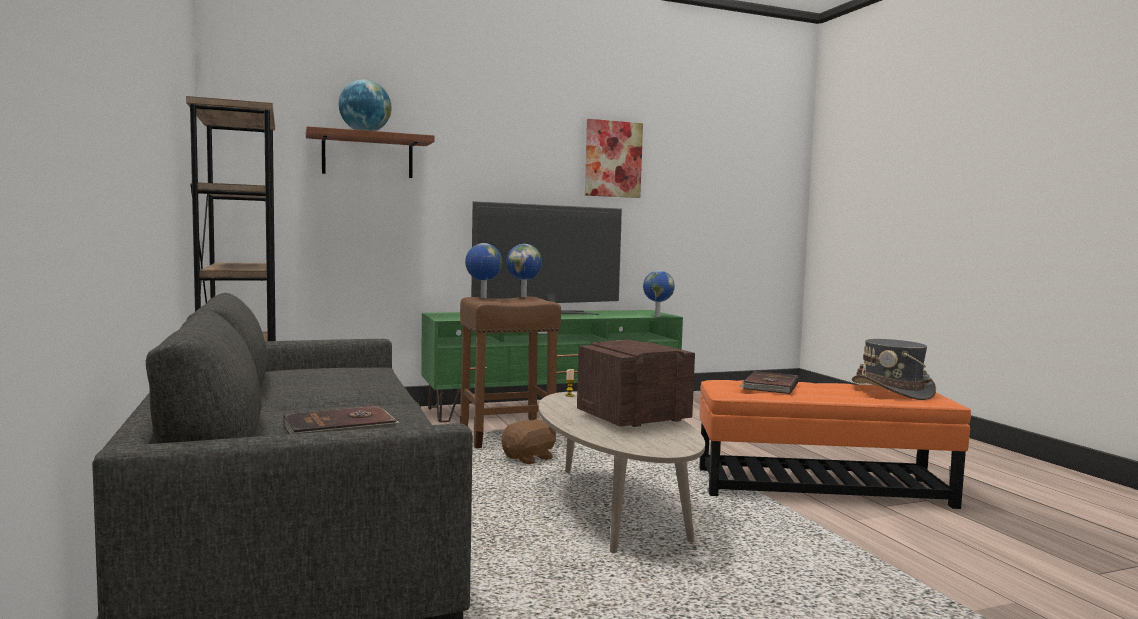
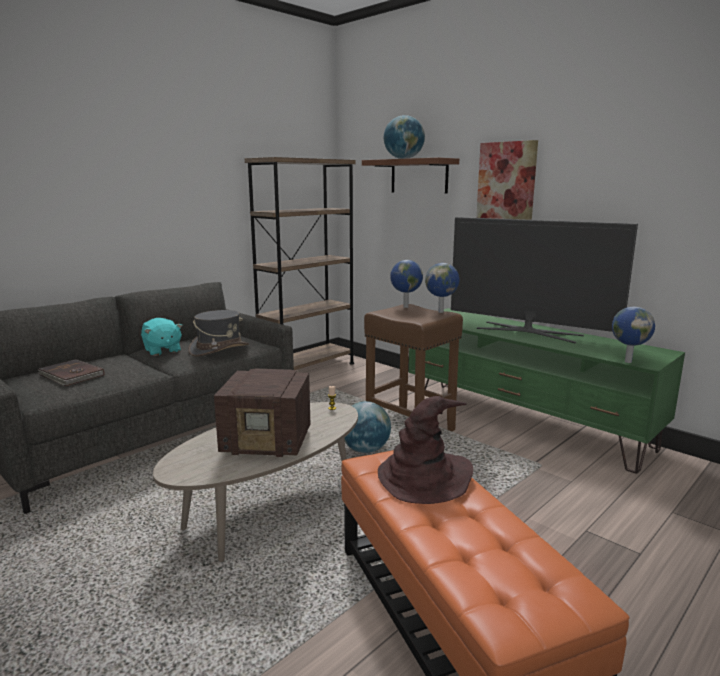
camera: 65 degrees right, 10 degrees up
(304, 393) = (162, 350): none -> turquoise plush toy
(529, 459) = (365, 450): brown plush toy -> globe
(613, 159) = (651, 160): picture -> picture (506, 182)
(631, 419) = (268, 443): radio -> radio turned 150 degrees clockwise
(769, 386) = (424, 478): brown book -> brown hat
(892, 391) = (512, 569): grey hat -> grey hat (219, 349)

